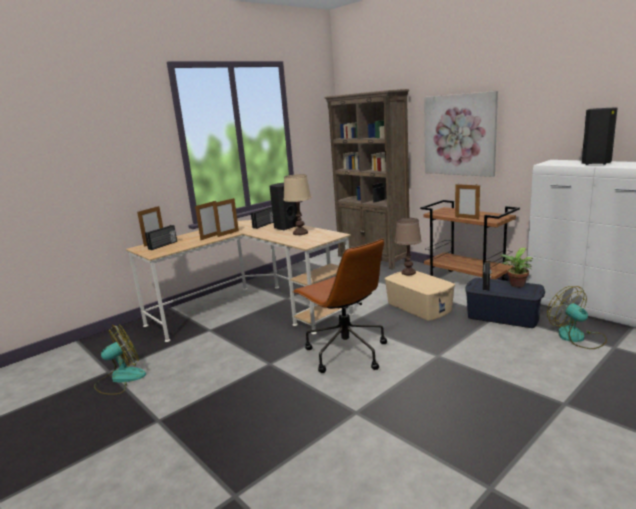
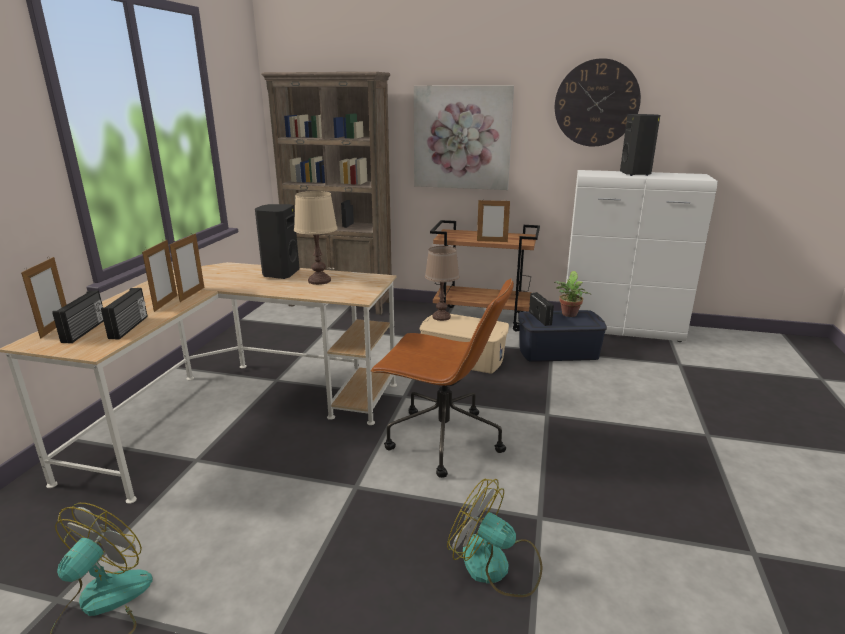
camera: 35 degrees left, 5 degrees up
(264, 225) = (235, 273): radio -> radio (130, 327)
(568, 100) = (596, 103): none -> wall clock
(577, 337) = (643, 361): fan -> fan (496, 566)

